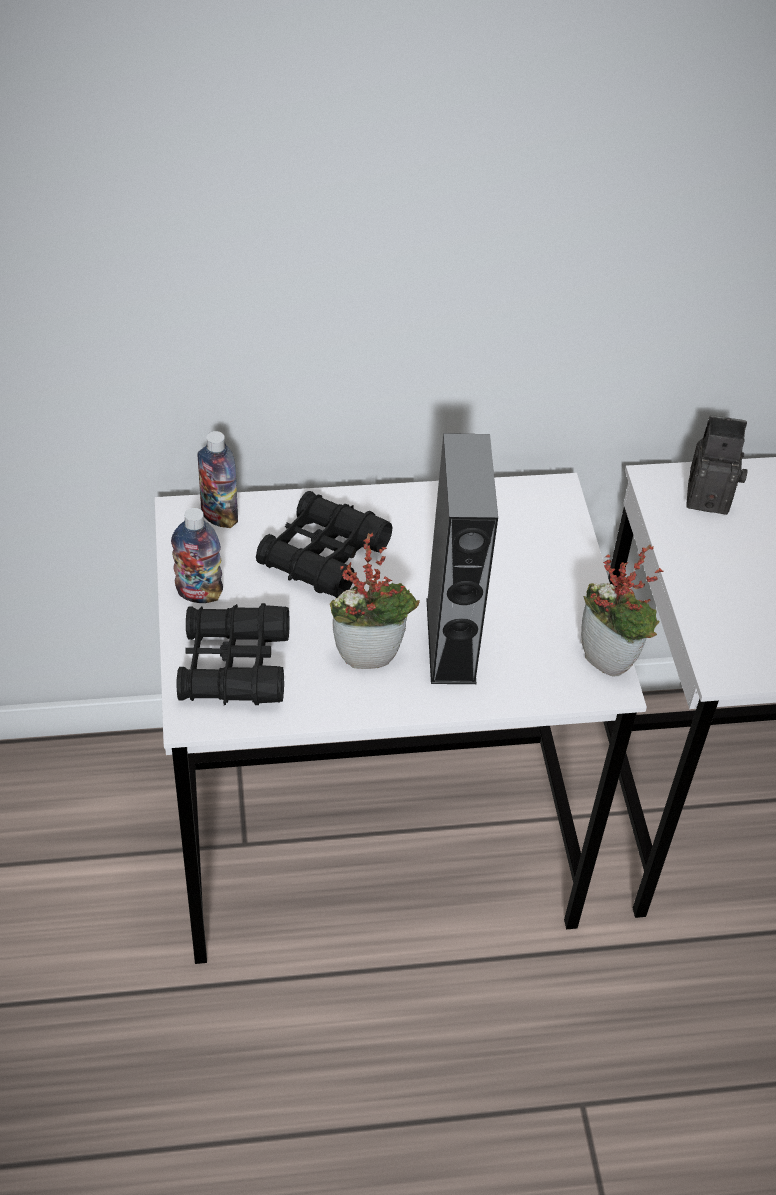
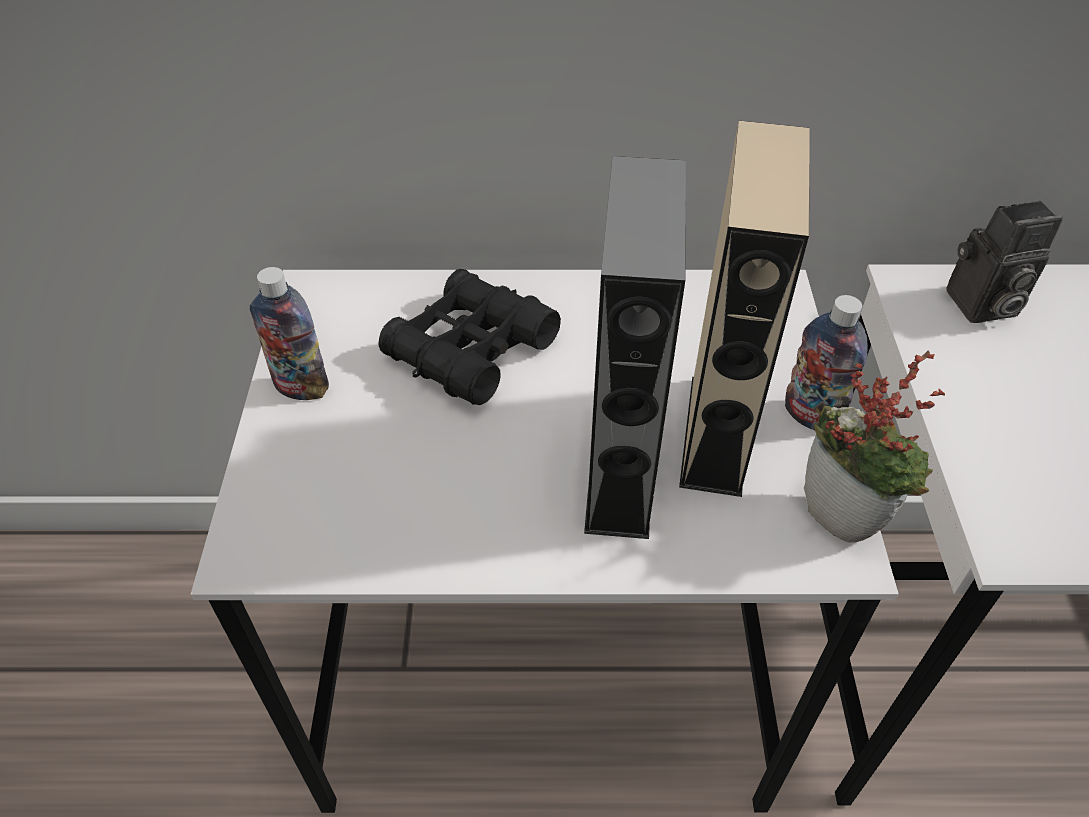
camera: 10 degrees right, 0 degrees up
(219, 516) = (353, 296): bottle -> bottle (811, 415)
(233, 666) = (319, 487): black binoculars -> none
(371, 654) = (507, 484): potted plant -> none
(516, 607) = (715, 433): none -> beige speaker
(711, 496) = (980, 306): camera -> camera turned 150 degrees clockwise

